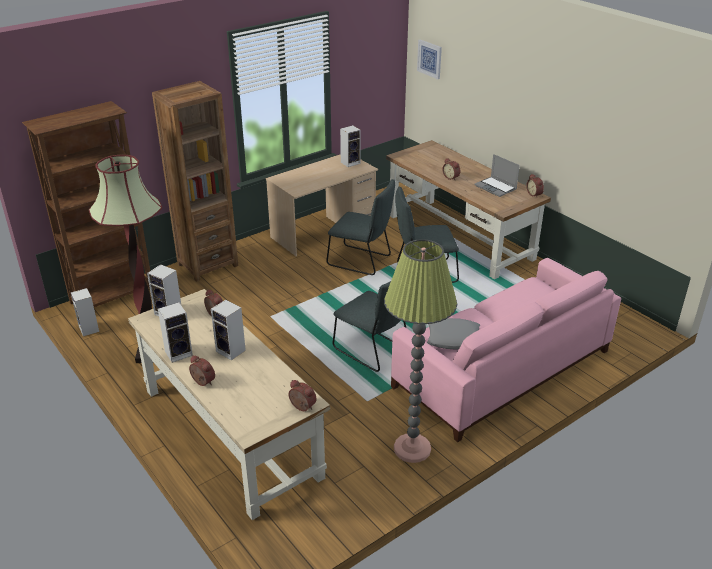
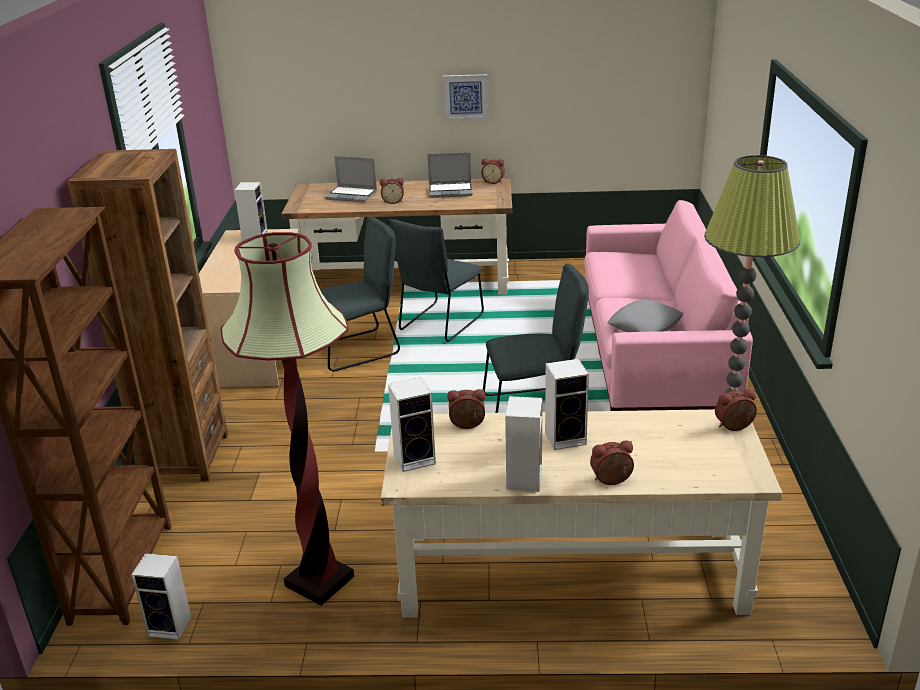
camera: 50 degrees left, 5 degrees down
(429, 59) = (265, 74): picture -> picture (465, 97)
(441, 162) = (352, 195): none -> laptop

